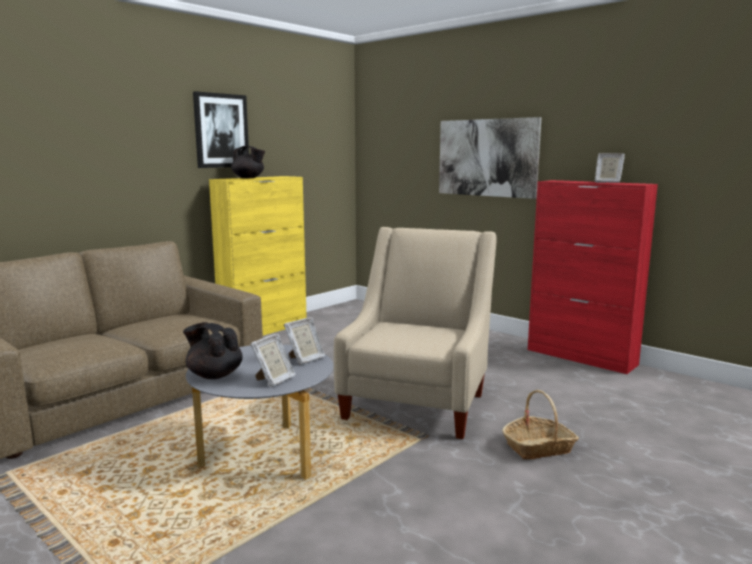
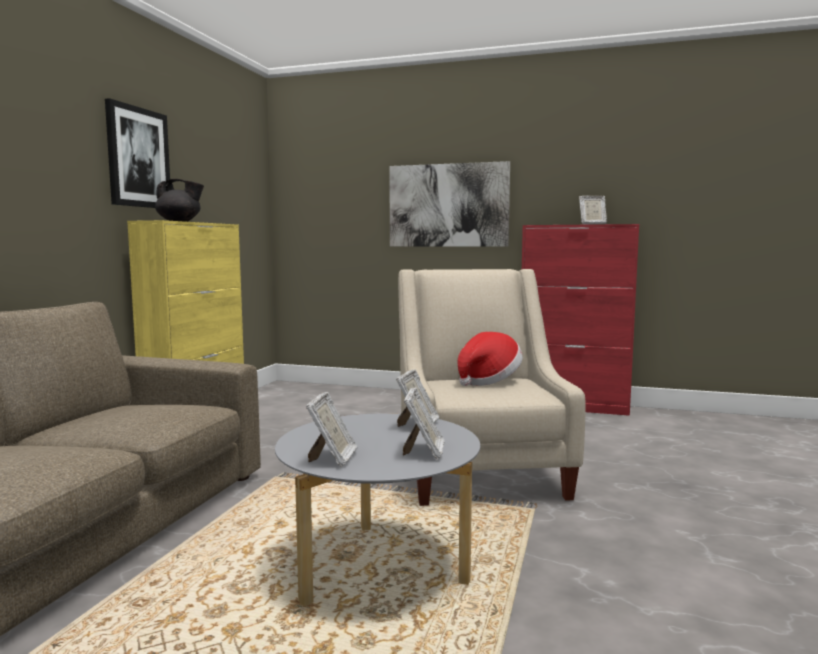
camera: 25 degrees left, 5 degrees down
(214, 375) = (333, 459): black teapot -> picture frame
(424, 328) = (488, 381): none -> hat
(539, 447) = (651, 493): basket -> none

